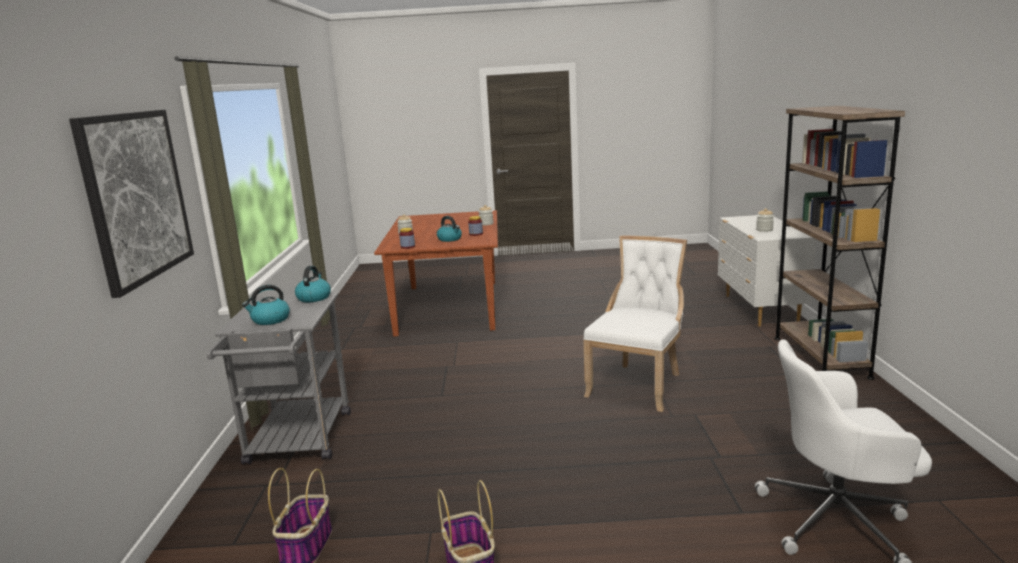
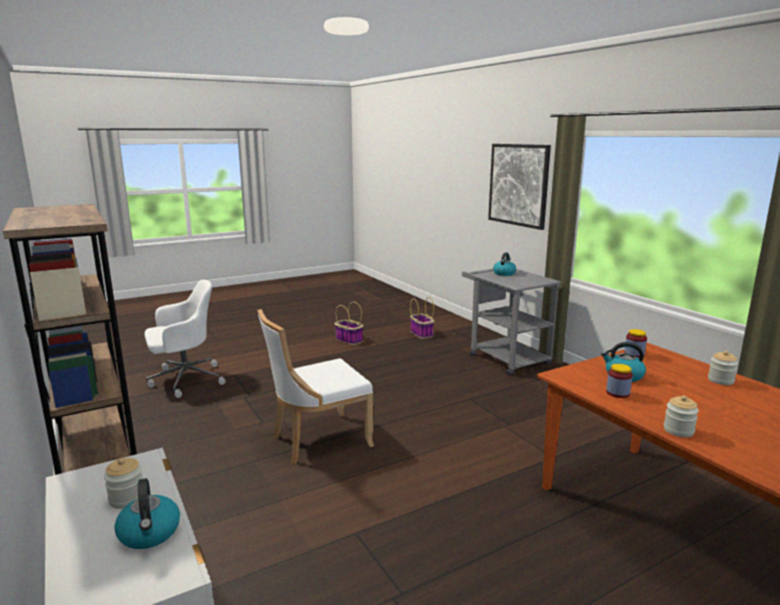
camera: 150 degrees right, 0 degrees up
(314, 297) = (519, 284): kettle -> kettle (150, 533)
(638, 384) = (317, 440): white chair -> white chair turned 60 degrees clockwise

